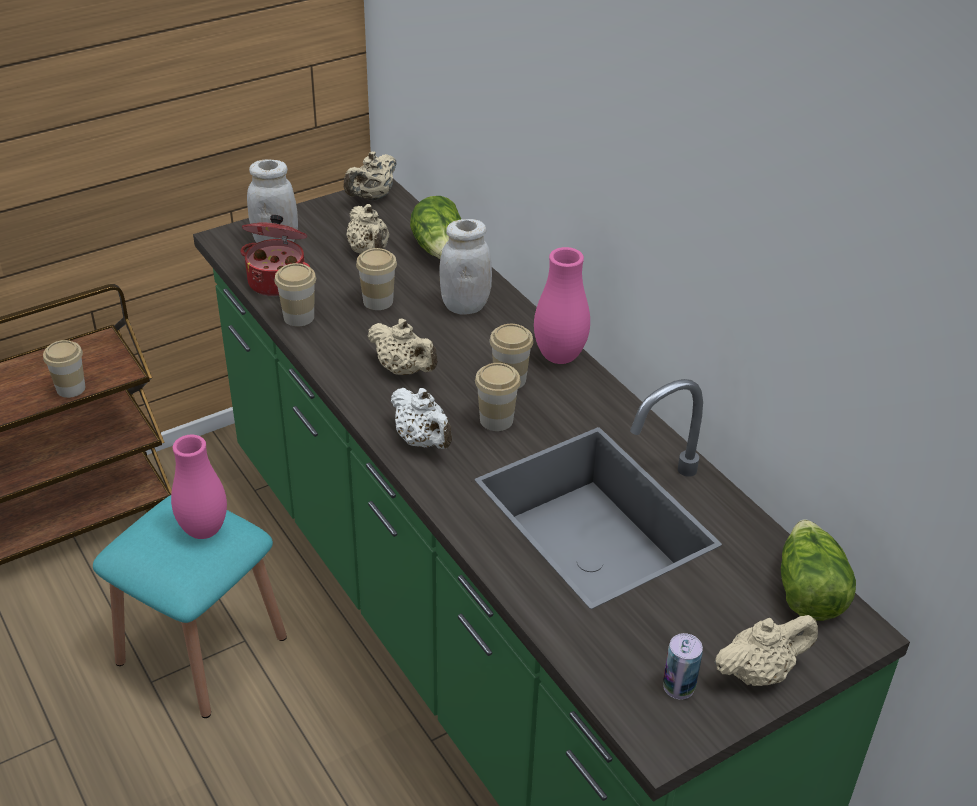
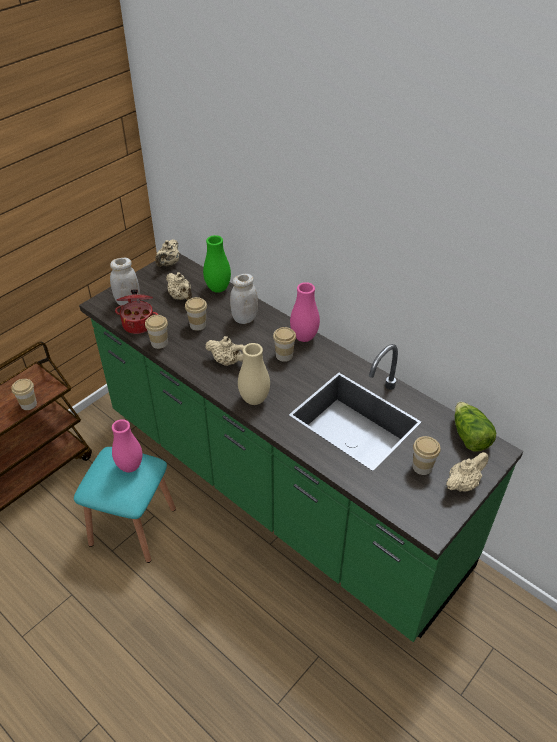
camera: 15 degrees left, 5 degrees up
(423, 441) = (254, 399): white teapot -> beige vase
(440, 250) = (218, 289): lettuce -> green vase
(496, 420) = (286, 379): cup -> cup (422, 467)
(678, 687) = (429, 500): can -> none

